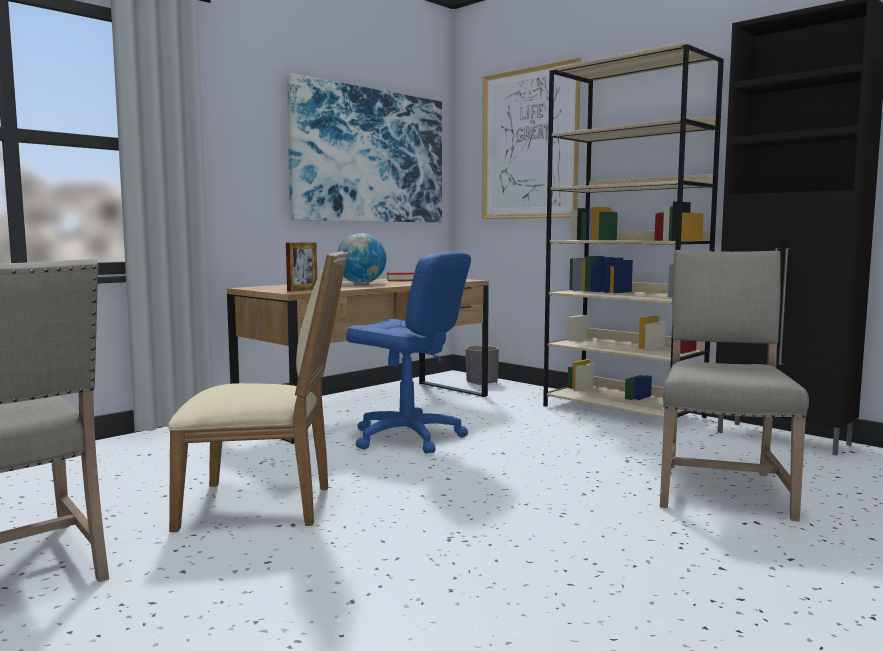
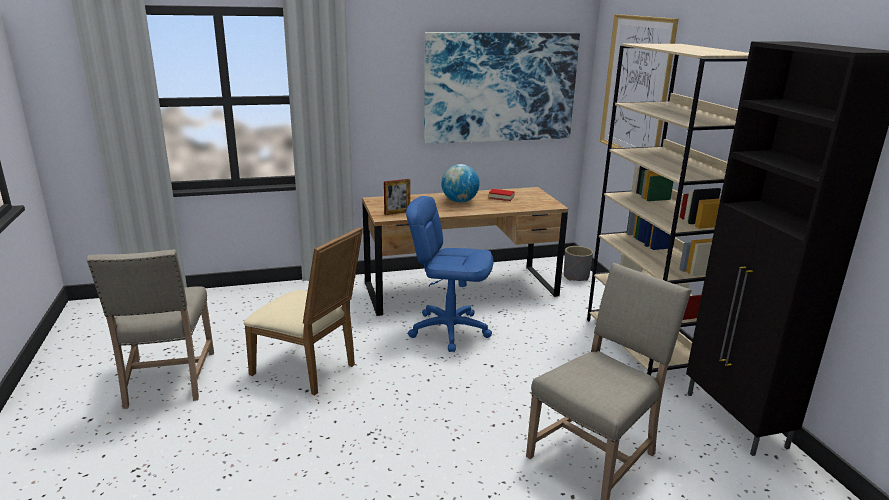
camera: 30 degrees right, 15 degrees up
(407, 438) = (449, 330): blue office chair -> blue office chair turned 135 degrees clockwise

